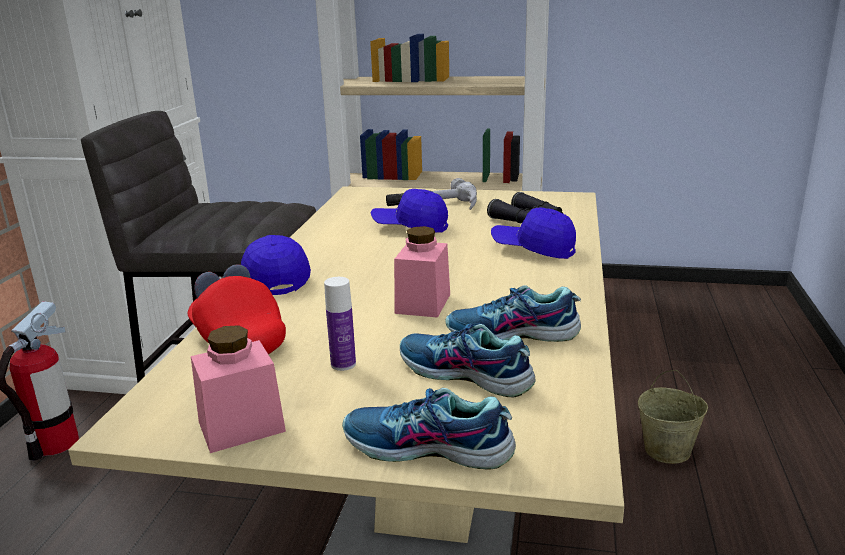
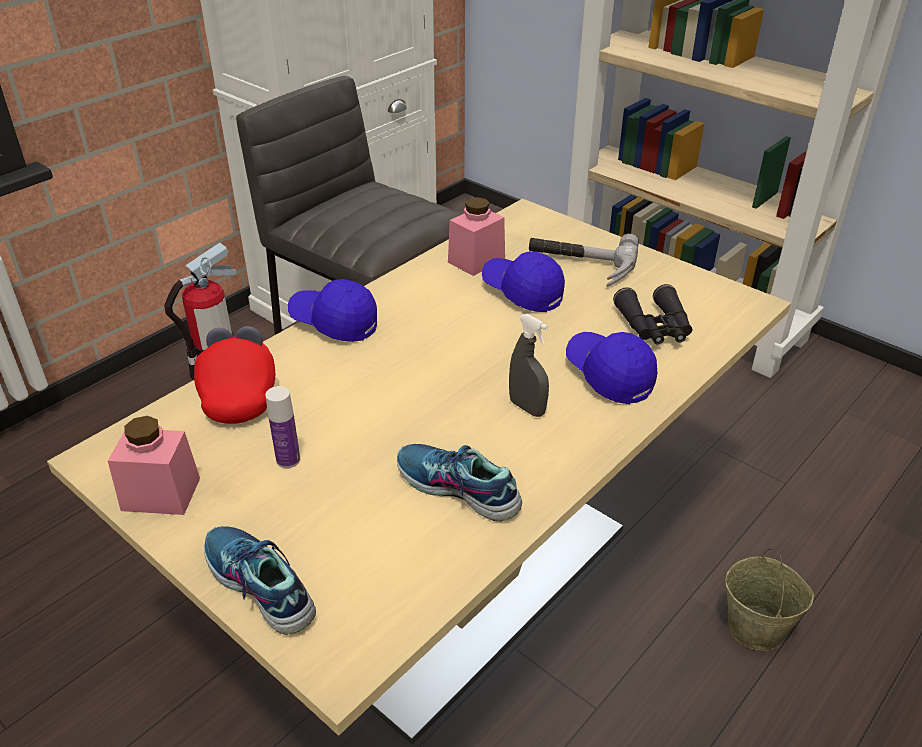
camera: 30 degrees right, 15 degrees up
(274, 278) = (334, 323): blue cap -> blue cap turned 75 degrees counterclockwise
(423, 303) = (423, 412): pink jar -> pink jar (476, 260)
(464, 375) = (366, 519): shoe -> none
(500, 279) = (527, 408): none -> grey spray bottle

